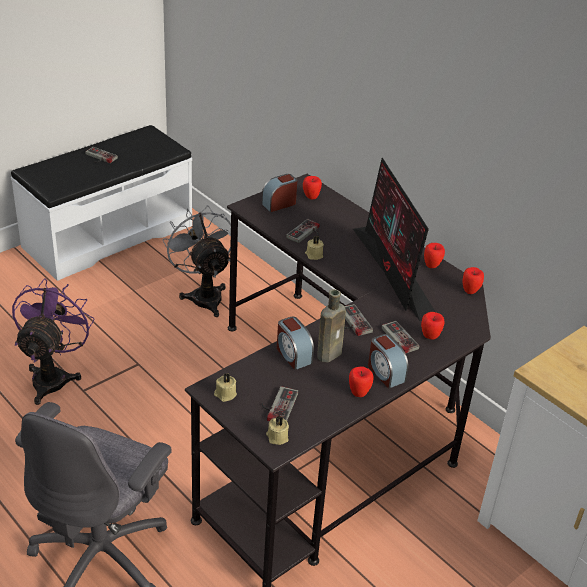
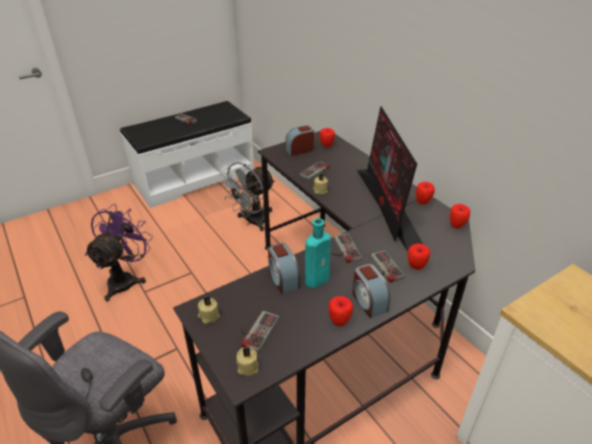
camera: 10 degrees right, 0 degrees up
(203, 295) = (252, 222): grey fan -> grey fan turned 120 degrees counterclockwise
(330, 353) = (318, 279): brown bottle -> turquoise bottle

